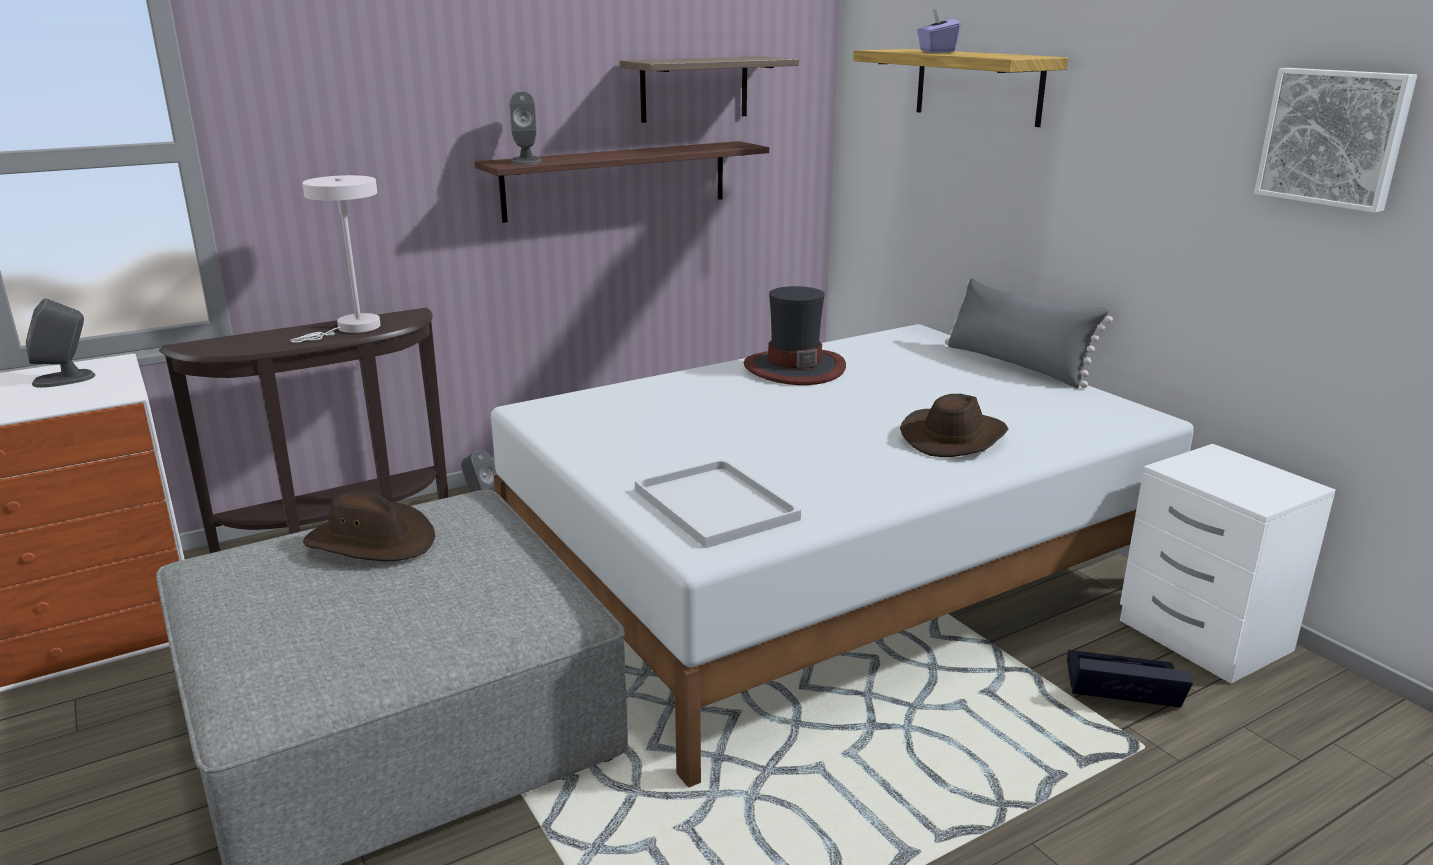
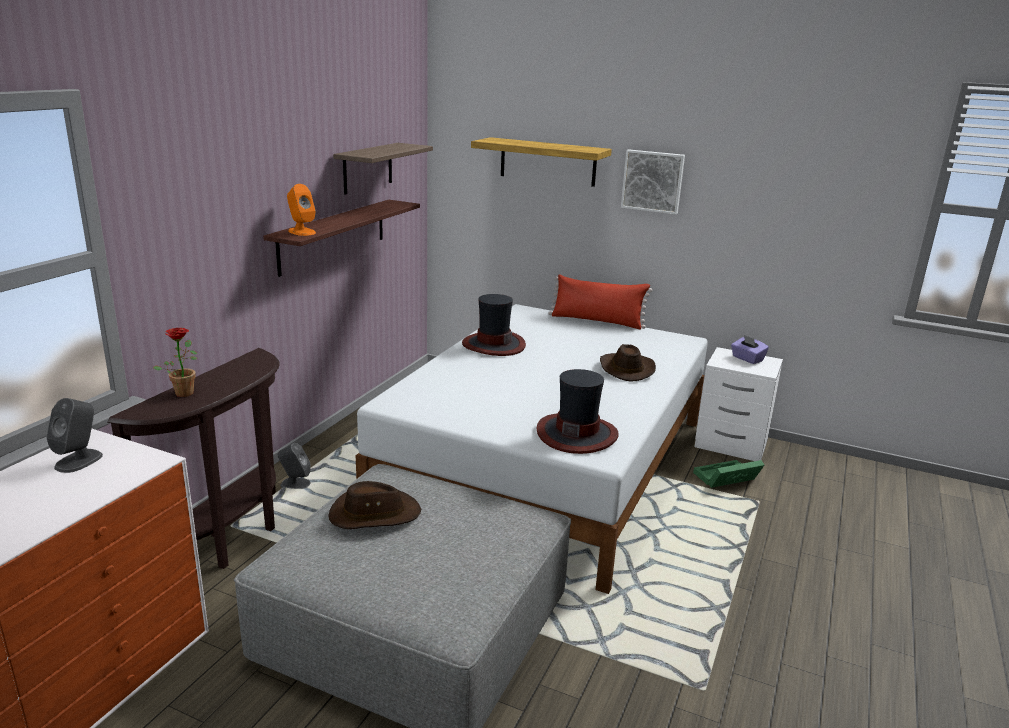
camera: 35 degrees left, 0 degrees up
(268, 336) = (184, 391): none -> potted plant
(352, 329) = (238, 373): white table lamp -> none
(526, 161) = (301, 232): grey speaker -> orange speaker
(718, 506) = (577, 434): white tray -> hat
(936, 51) = (526, 143): purple tissue box -> purple tissue box (747, 359)
(1016, 365) = (597, 321): grey pillow -> red pillow
(1119, 689) = (725, 479): black storage box -> green storage box
(1334, 137) = (768, 194): picture -> picture (653, 181)

